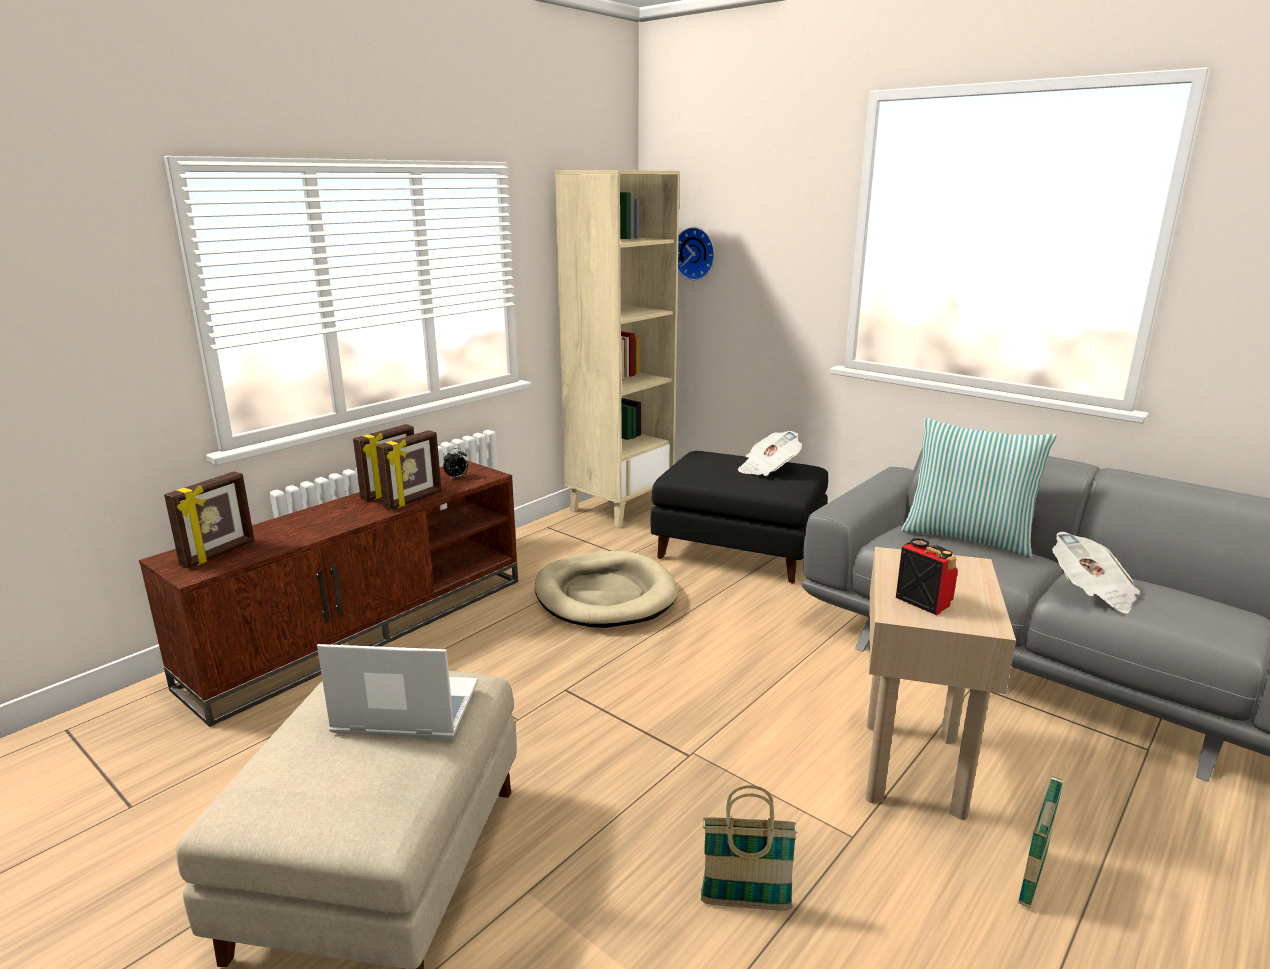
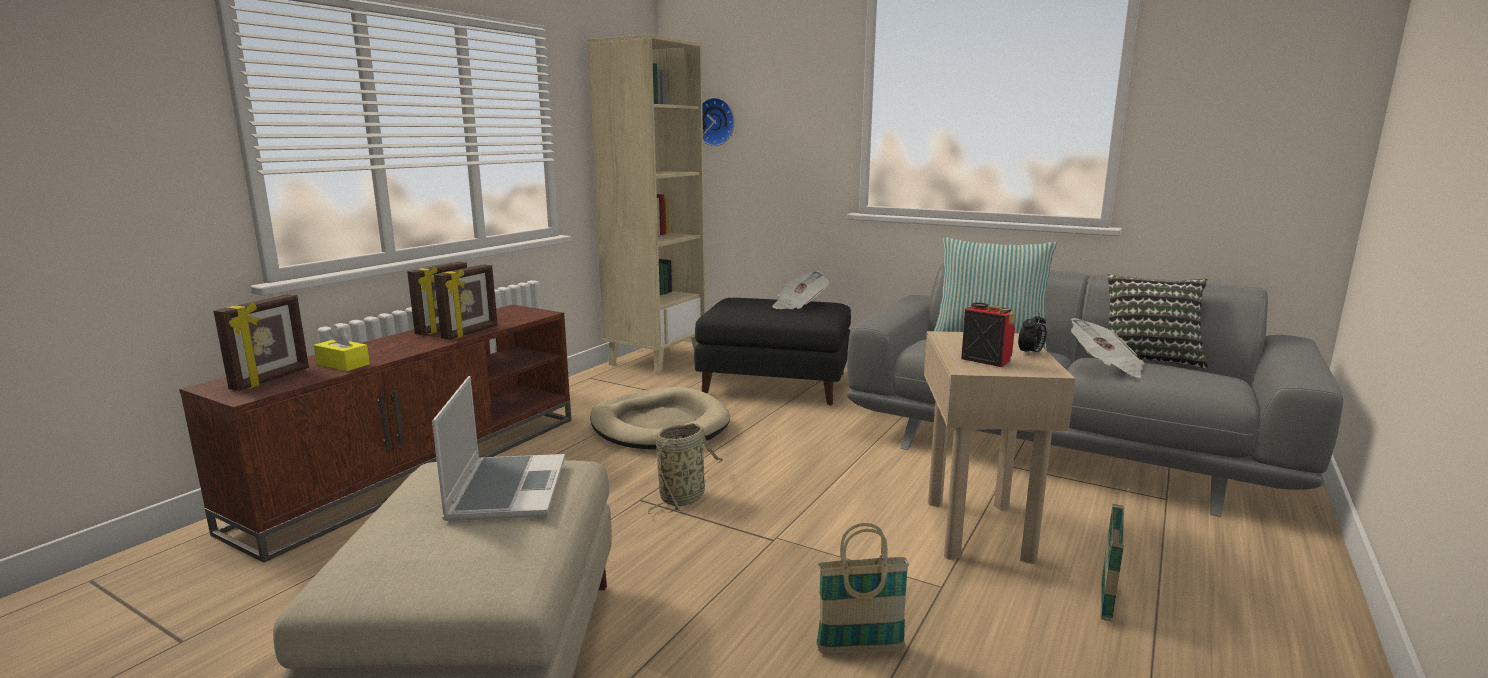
camera: 10 degrees left, 5 degrees down
(286, 538) = (343, 364): none -> yellow tissue box
(404, 710) = (506, 489): laptop -> laptop turned 90 degrees clockwise
(456, 478) = (509, 316): alarm clock -> alarm clock (1030, 353)
(610, 691) = (684, 497): none -> basket
(1155, 578) = (1148, 358): none -> pillow

